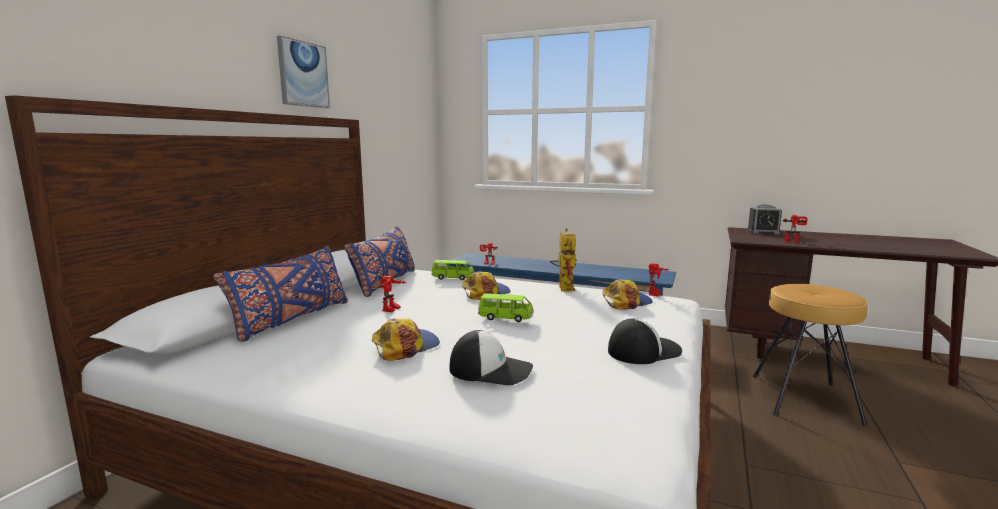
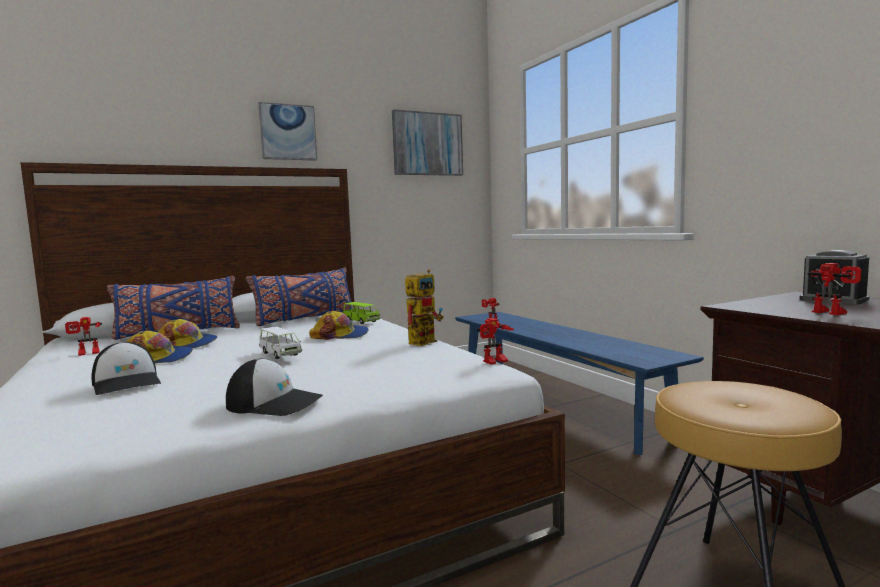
camera: 40 degrees right, 5 degrees down
(392, 310) = (243, 336): toy robot -> toy robot (87, 354)
(402, 96) = (427, 144): none -> picture
(506, 318) = (280, 354): green toy car -> white toy car
(626, 302) = (429, 362): cap -> cap (186, 344)

